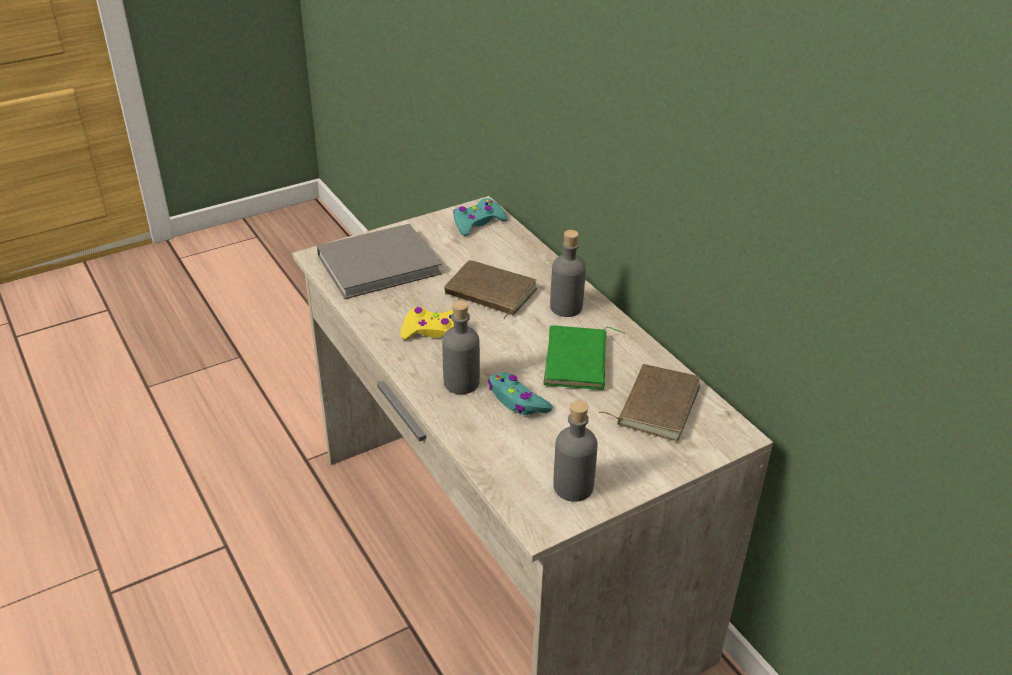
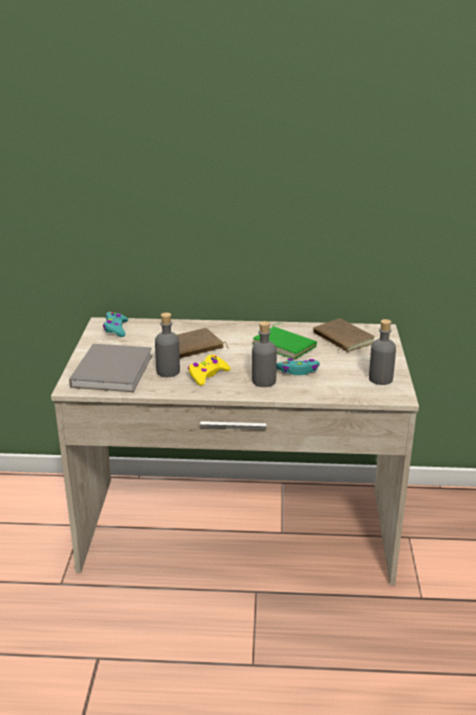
camera: 55 degrees left, 10 degrees down
(566, 307) = (234, 332): grey bottle -> grey bottle (168, 371)

